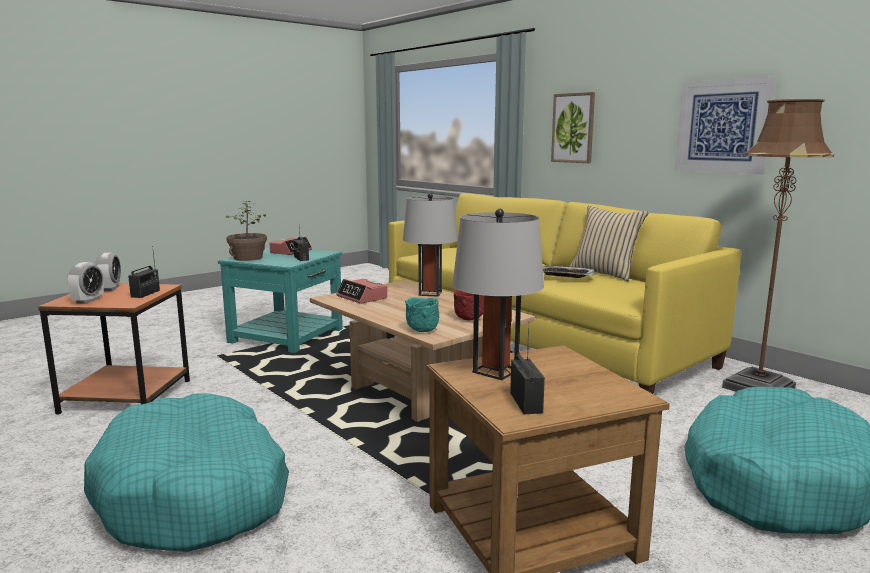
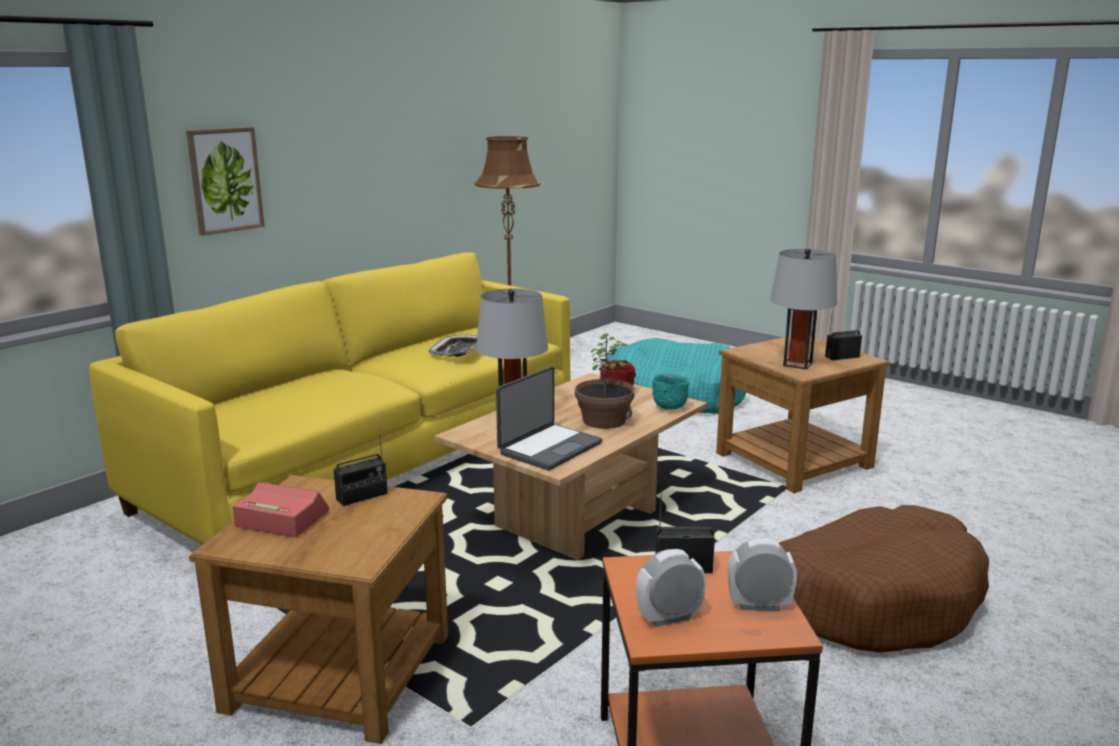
camera: 100 degrees left, 5 degrees up
(195, 494) = (873, 600): turquoise dog bed -> brown dog bed
(248, 258) = (352, 550): potted plant -> potted plant (603, 421)
(286, 336) = (340, 672): turquoise side table -> brown side table
(362, 297) = (549, 448): alarm clock -> laptop
(605, 273) = (426, 340): beige pillow -> none
(723, 126) = (398, 162): picture -> none

